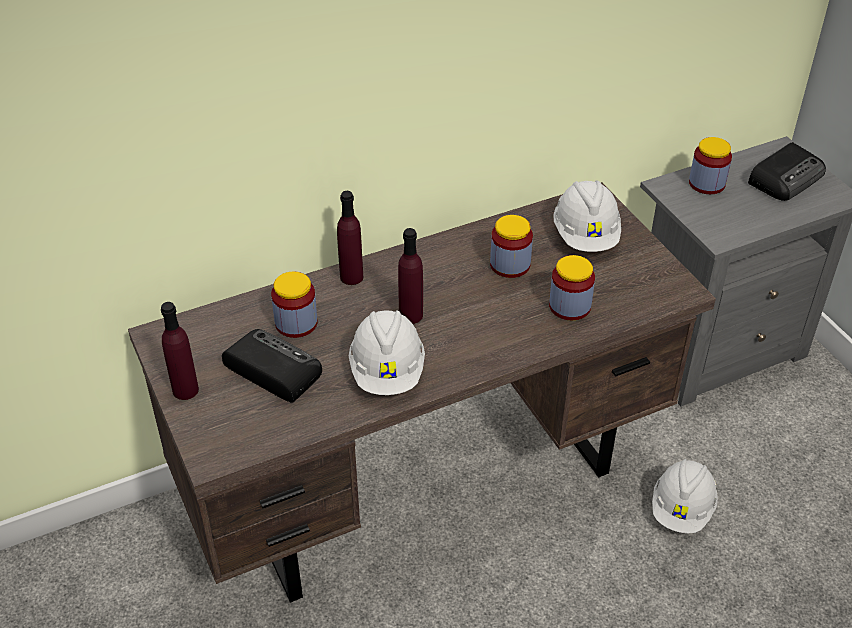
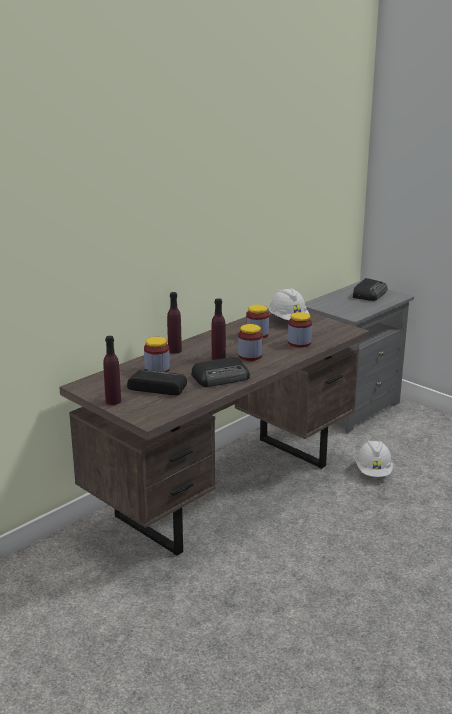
camera: 20 degrees left, 20 degrees down
(387, 371) = (222, 377): white hard hat -> radio
(707, 183) = (332, 300): jar -> jar (250, 356)

